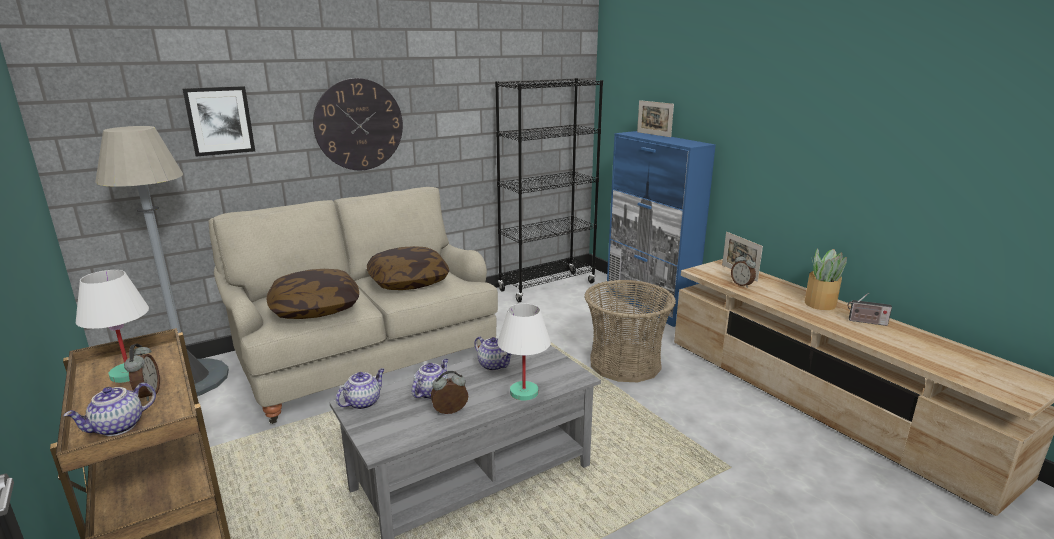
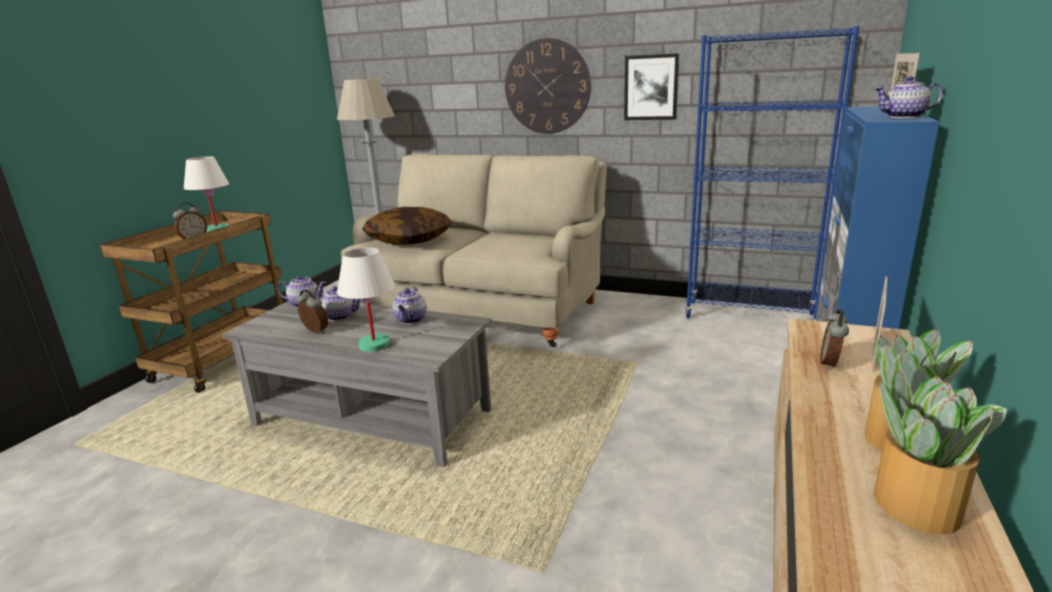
camera: 55 degrees right, 0 degrees up
(118, 427) = (151, 248): teapot -> teapot (904, 117)
(219, 120) = (436, 78): picture -> picture (651, 87)
(408, 281) = (504, 242): pillow -> none
(547, 287) = (749, 316): black bookcase -> blue bookcase
(625, 363) = (668, 417): basket -> none
(865, 322) = (915, 504): radio -> potted plant

